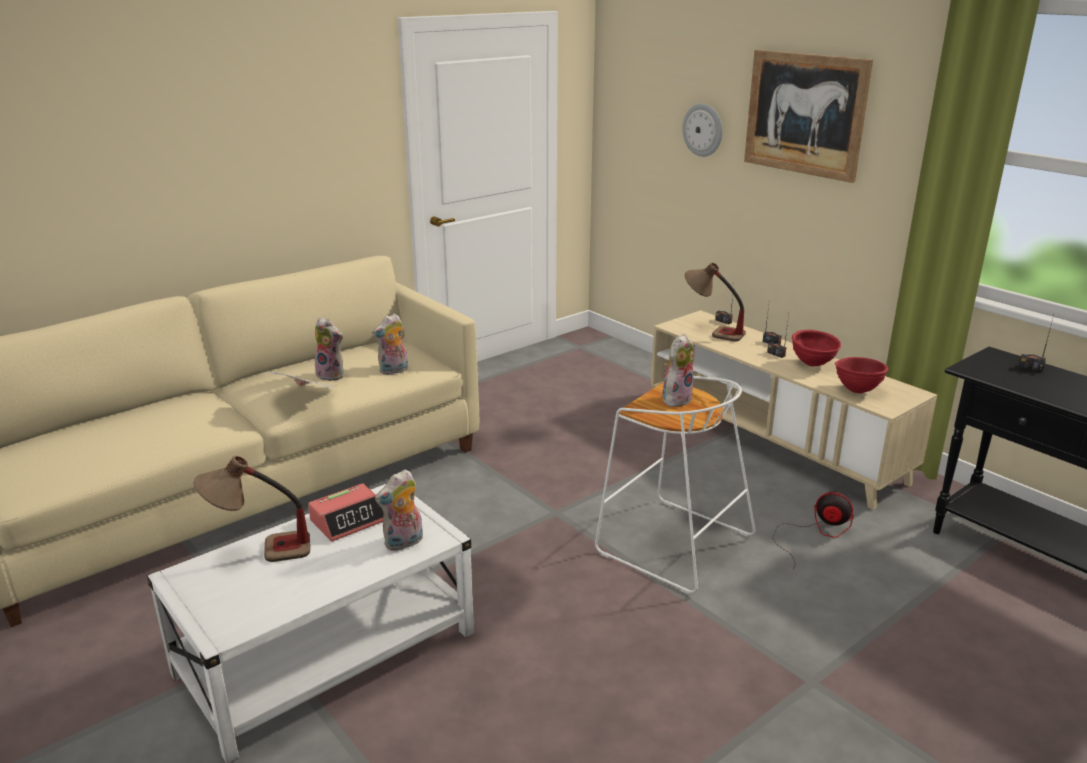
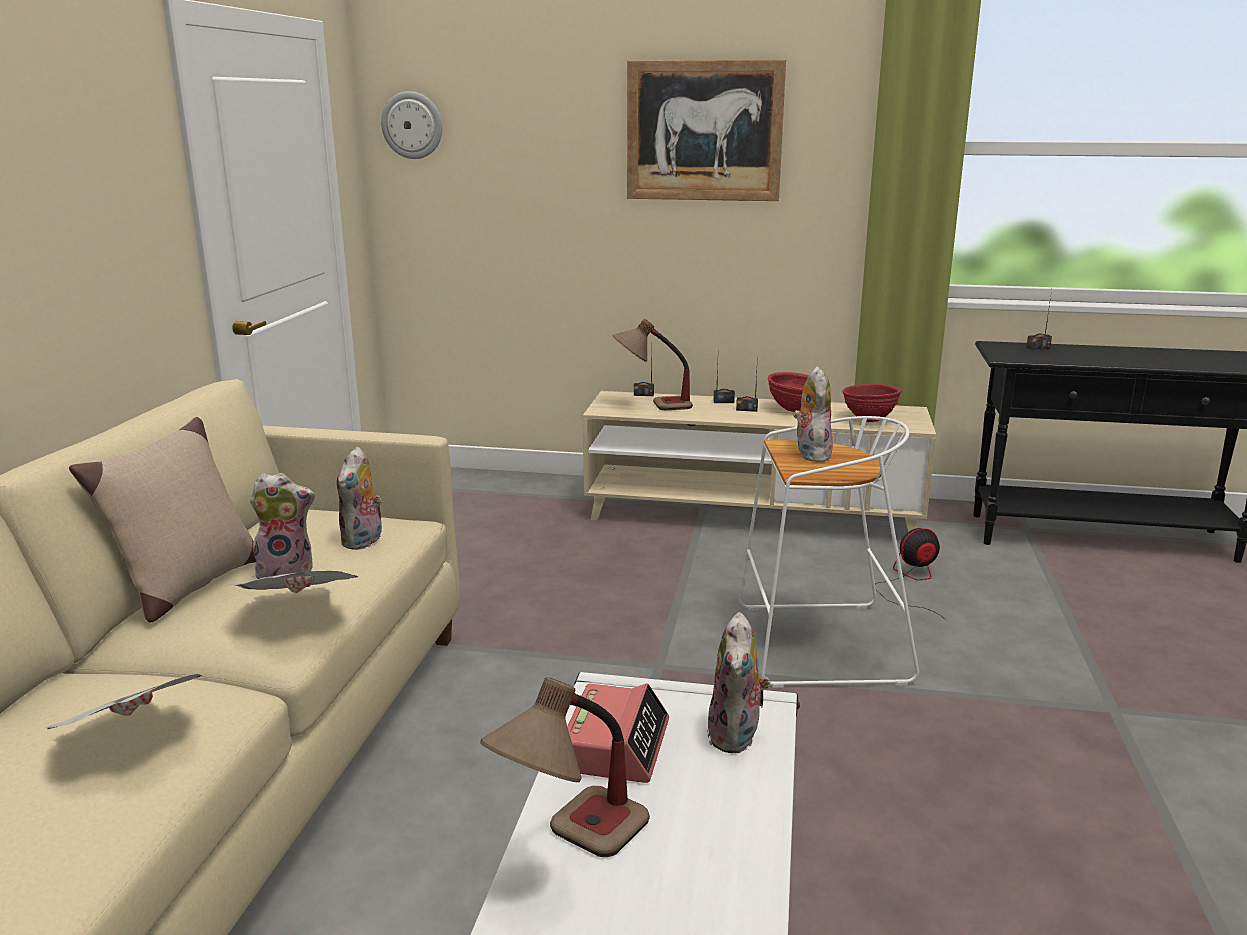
camera: 40 degrees left, 5 degrees down
(175, 427) = (132, 736): none -> newspaper
(289, 368) = (187, 587): none -> beige pillow
(703, 130) = (557, 168): wall clock -> wall clock (412, 125)

